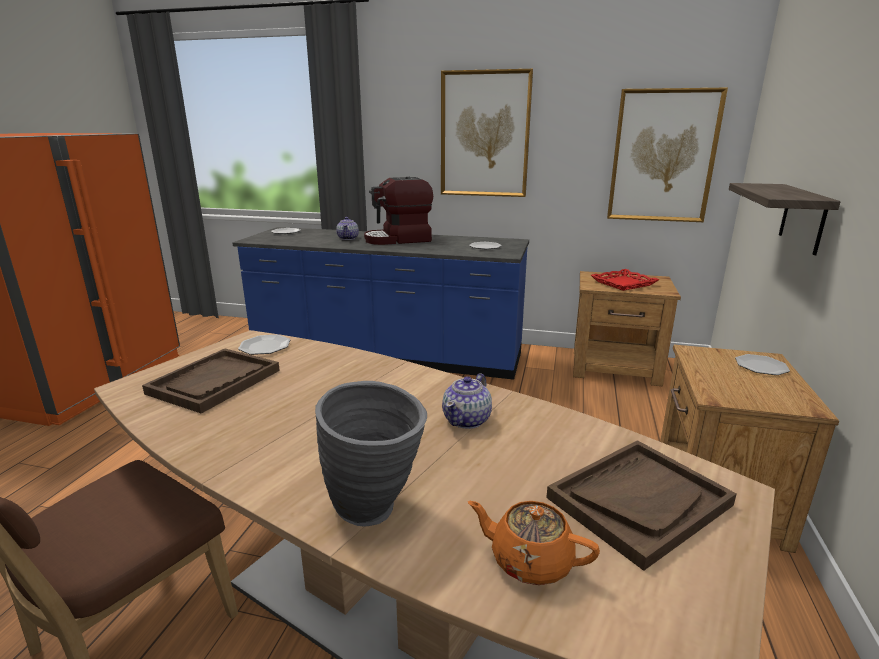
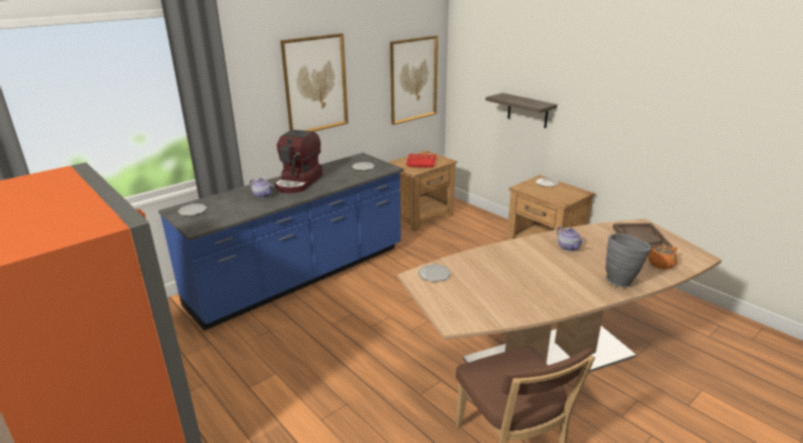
camera: 55 degrees left, 5 degrees up
(214, 382) = (473, 296): brown tray -> none

